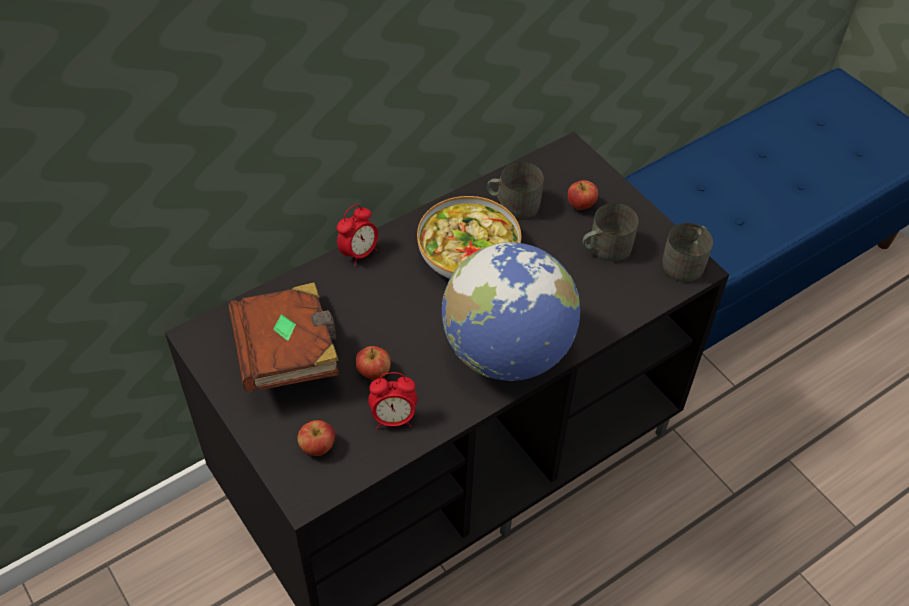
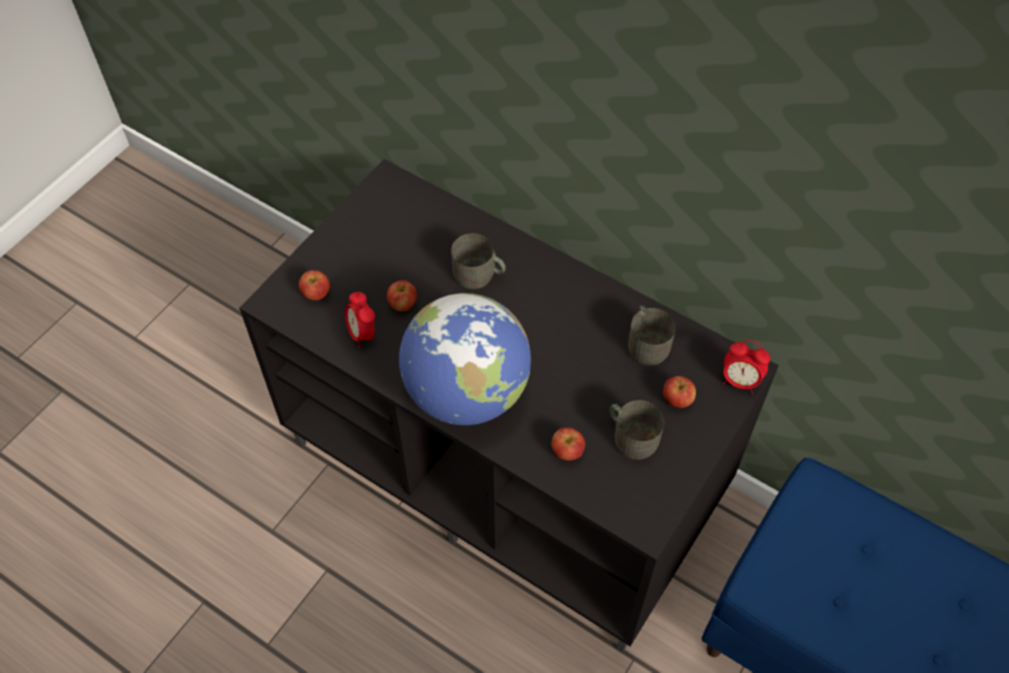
camera: 70 degrees right, 5 degrees up
(288, 353) = (397, 241): brown book -> none
(359, 253) = (524, 249): alarm clock -> alarm clock (740, 381)
(467, 255) = (562, 328): bowl -> none
(602, 297) = (567, 451): none -> apple
(686, 263) = (650, 515): grey mug -> grey mug (479, 275)

